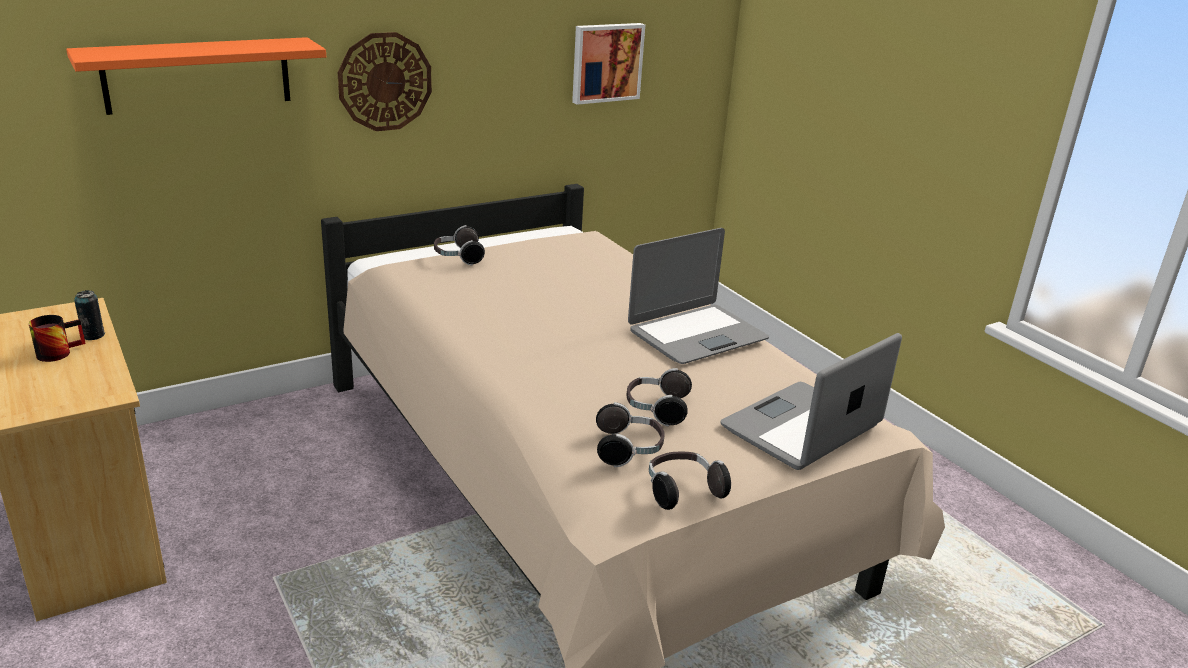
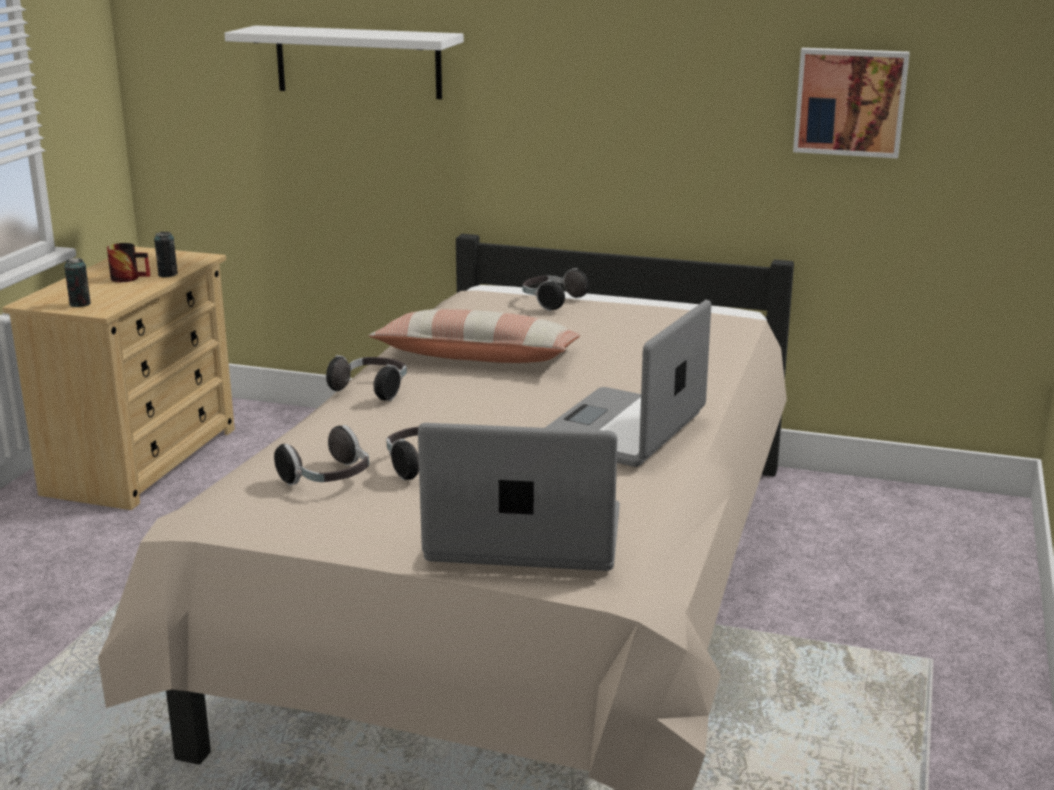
camera: 50 degrees right, 5 degrees down
(73, 397) = (80, 304): none -> can
(198, 75) = (358, 62): orange shelf -> white shelf
(385, 82) = (544, 91): wall clock -> none
(508, 318) = (477, 358): none -> pillow
(682, 491) = (294, 524): headphones -> headphones (372, 390)
(696, 335) = (623, 429): laptop -> laptop turned 105 degrees clockwise

